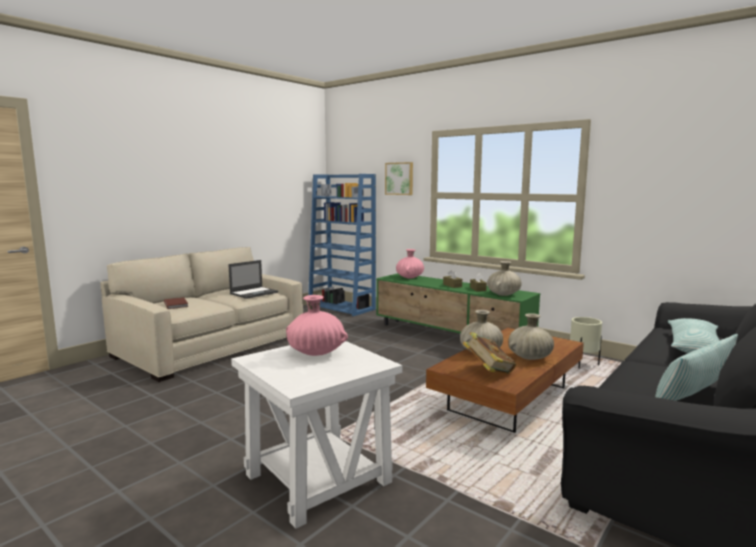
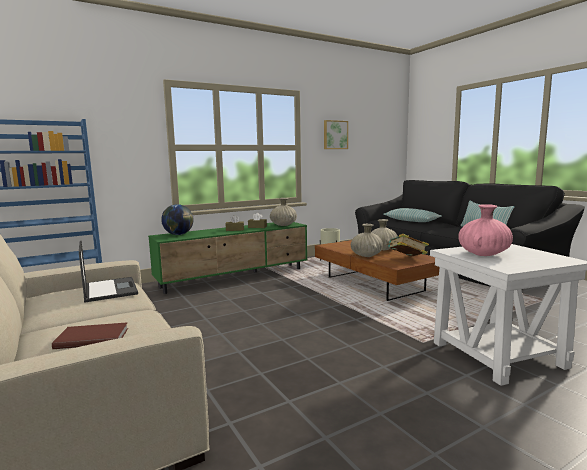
camera: 70 degrees left, 0 degrees up
(399, 178) = (122, 129): picture -> picture (335, 135)
(410, 277) = (178, 234): pink vase -> globe

